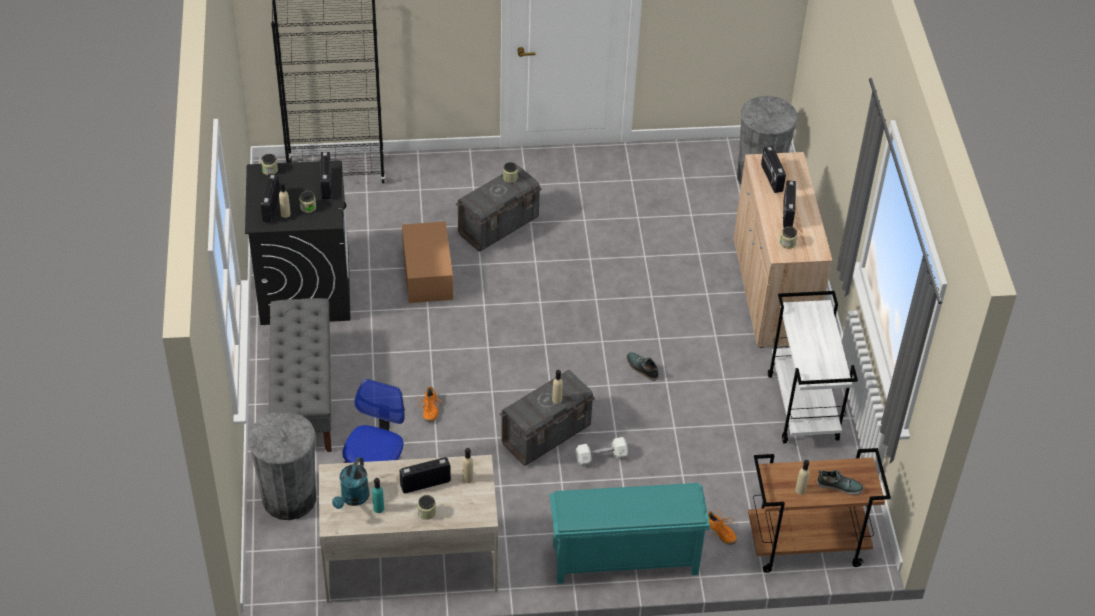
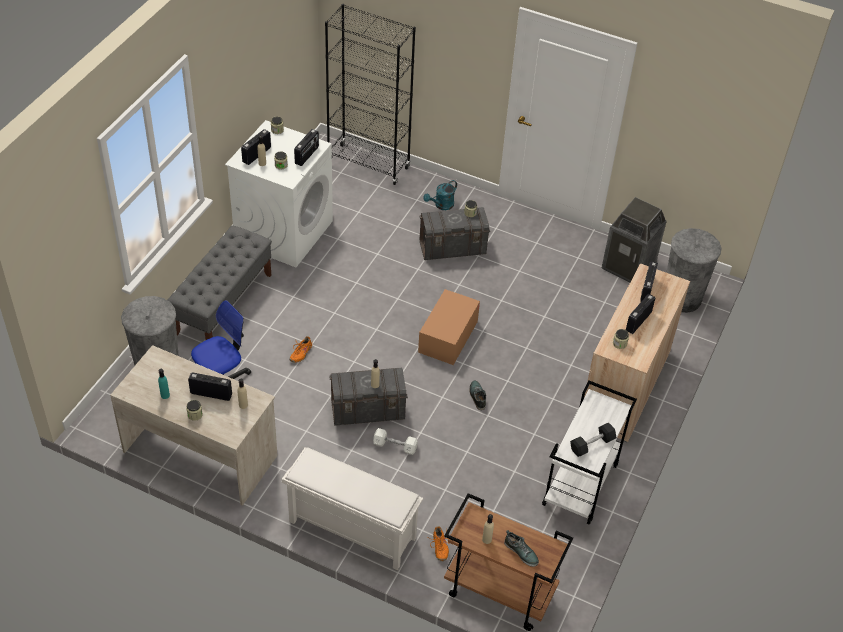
camera: 30 degrees right, 0 degrees up
(304, 287) = (284, 232): black washing machine -> white washing machine
(353, 499) = (154, 380): turquoise watering can -> turquoise watering can (441, 205)
(427, 274) = (375, 259): cardboard box -> cardboard box (448, 336)
(623, 560) = (351, 530): turquoise shoe rack -> white shoe rack
(687, 167) = (629, 266): none -> trash can
(824, 354) = (592, 444): none -> black dumbbell

